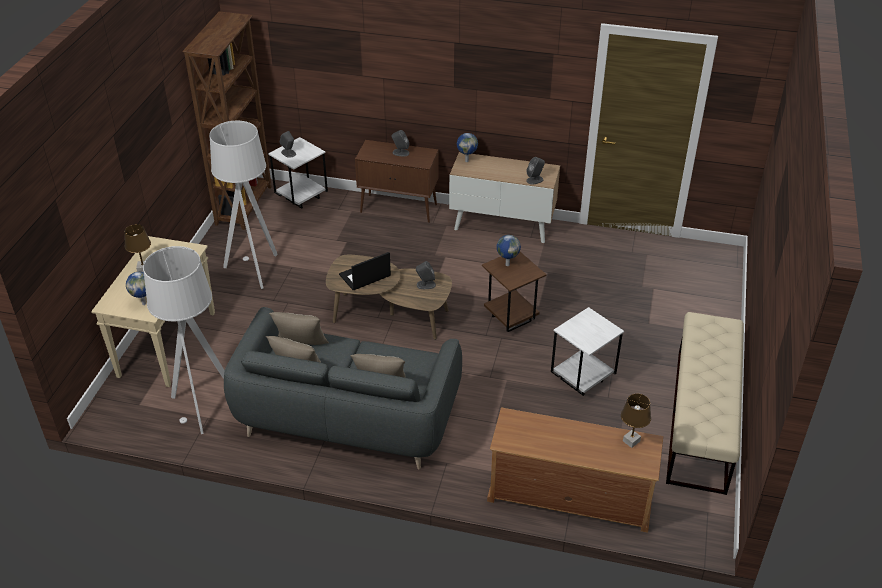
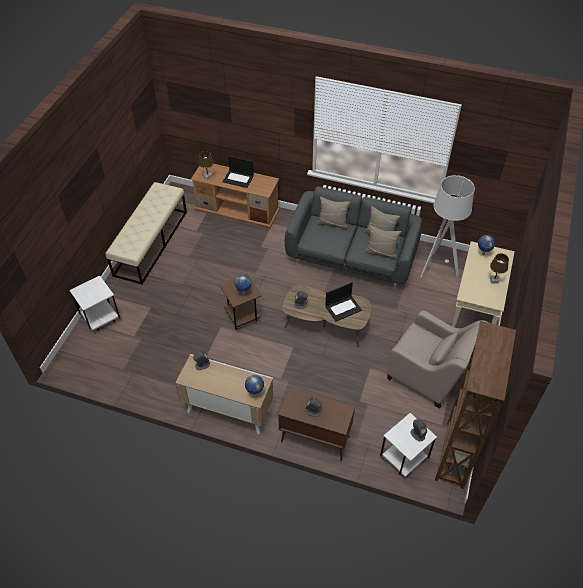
camera: 175 degrees left, 10 degrees up
(254, 270) = (429, 375): grey floor lamp -> beige armchair
(569, 441) = (238, 178): none -> laptop
(582, 380) = (209, 270): white side table -> white side table (101, 319)

